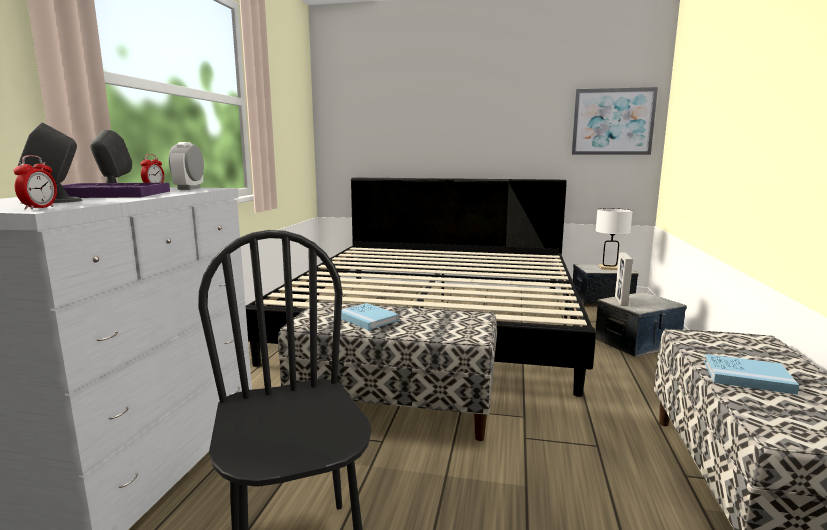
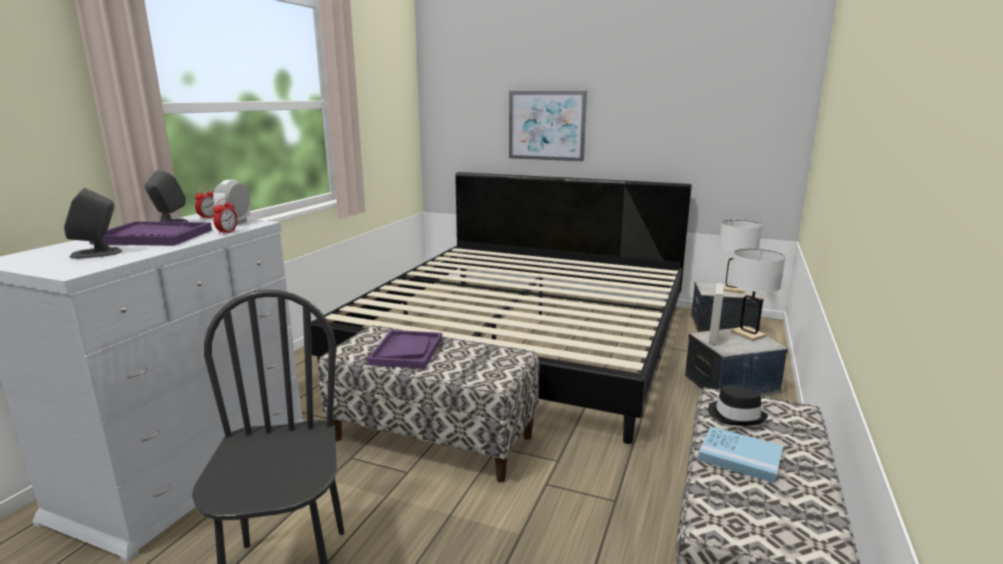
camera: 10 degrees right, 5 degrees up
(39, 208) = (75, 269): alarm clock -> alarm clock (227, 232)
(367, 319) = (406, 351): blue book -> purple tray
(613, 122) = (751, 117): picture -> picture (546, 125)
(647, 297) = (748, 334): none -> white table lamp
(712, 346) = (736, 415): none -> black hat

